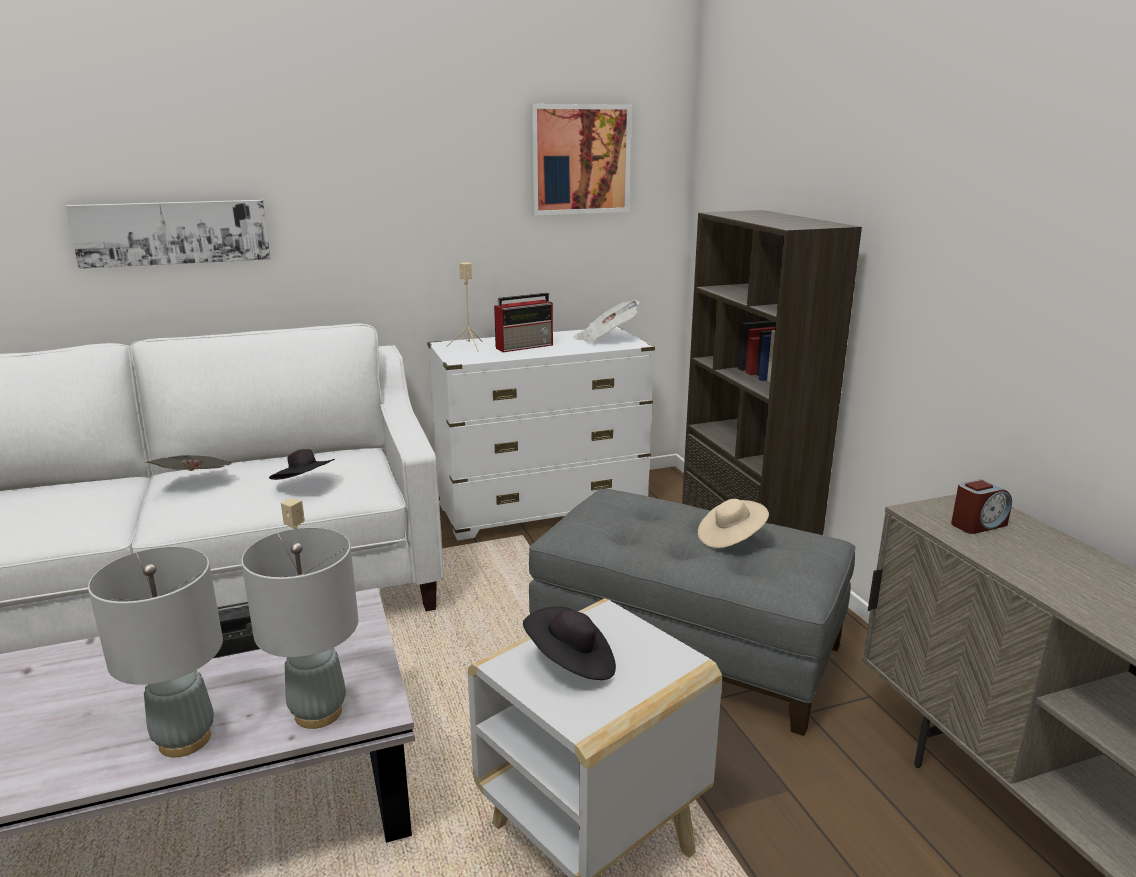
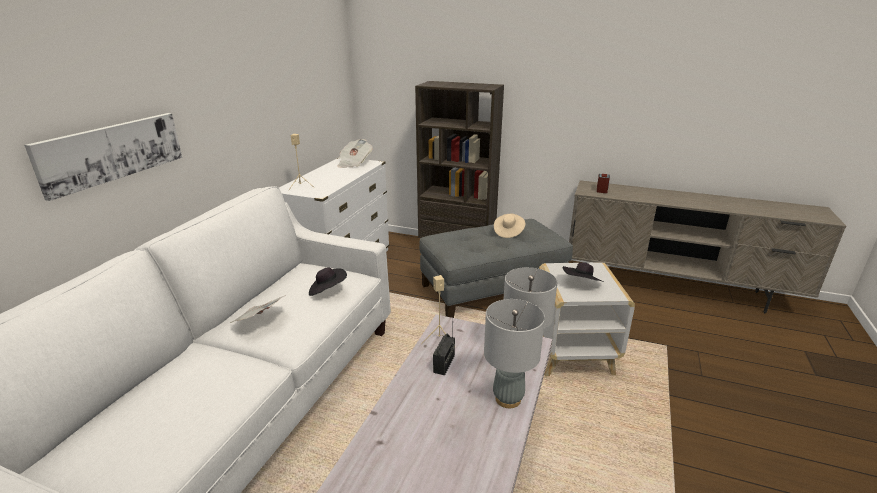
camera: 50 degrees left, 5 degrees up
(525, 346) = (329, 178): radio -> none
(580, 159) = (313, 61): picture -> none

